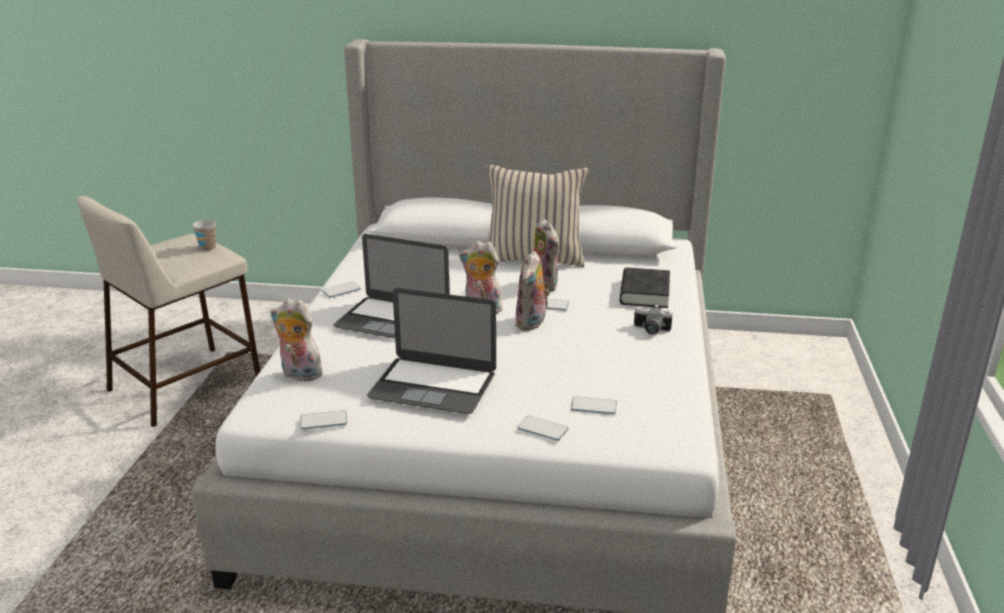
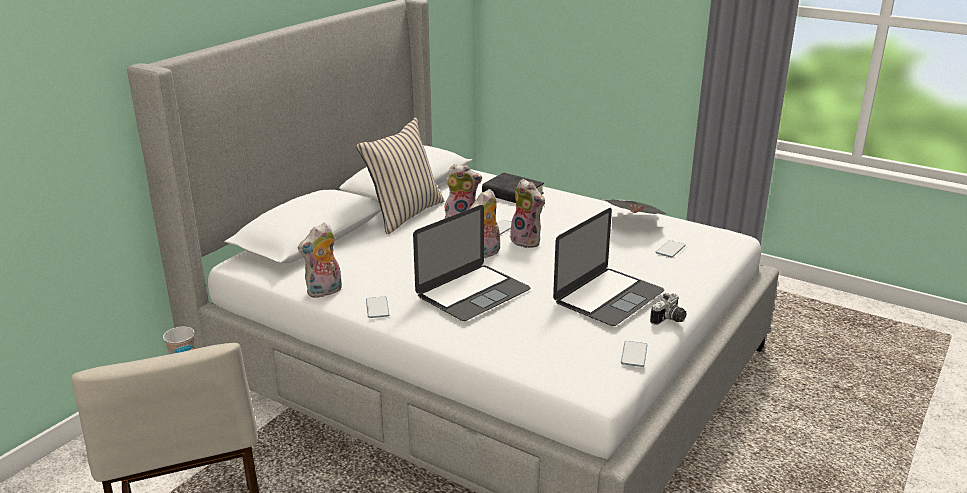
camera: 65 degrees left, 0 degrees up
(299, 375) = (543, 354): plush toy -> plush toy (324, 292)
(542, 429) = (693, 272): phone -> none
(647, 373) = (634, 223): none -> newspaper
(650, 331) = (574, 207): camera -> camera (670, 320)

